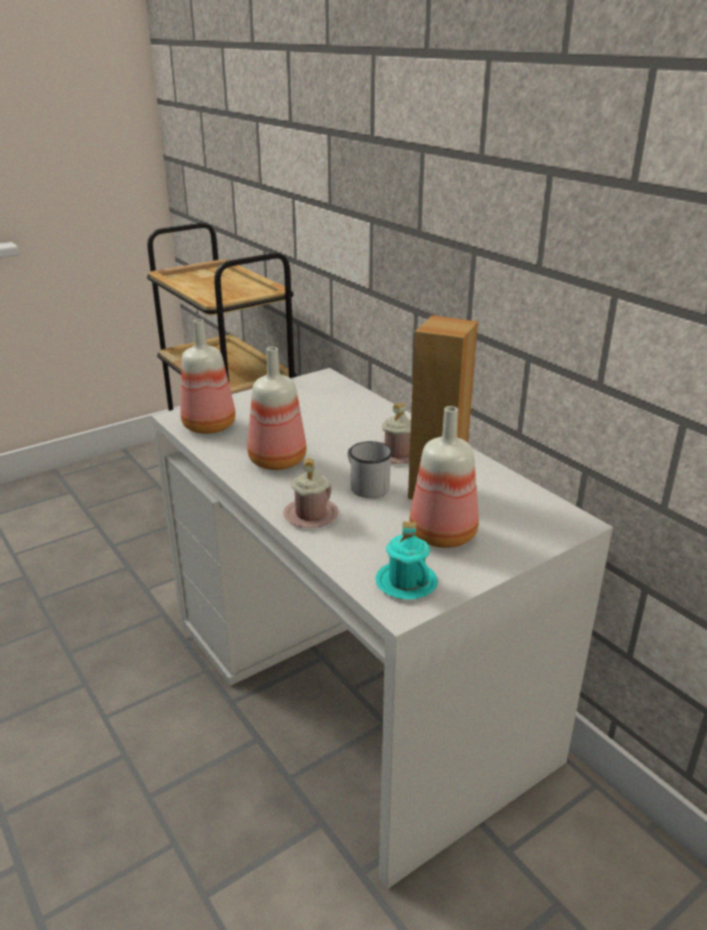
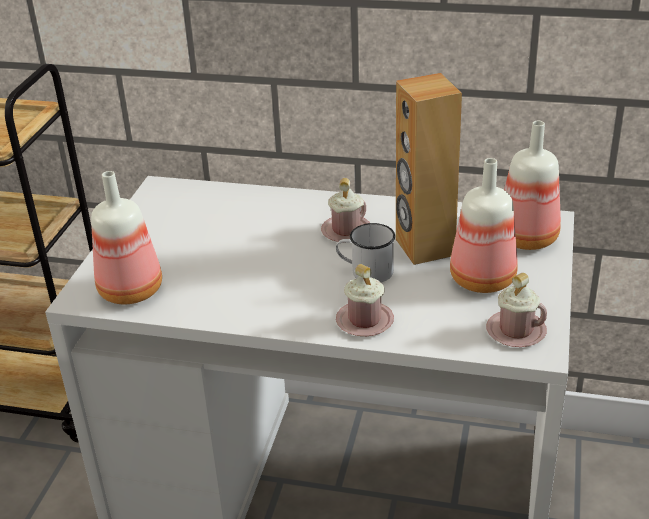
camera: 40 degrees left, 5 degrees up
(275, 461) = (254, 291): bottle -> bottle (525, 239)
(406, 583) = (516, 331): turquoise mug -> pink mug

